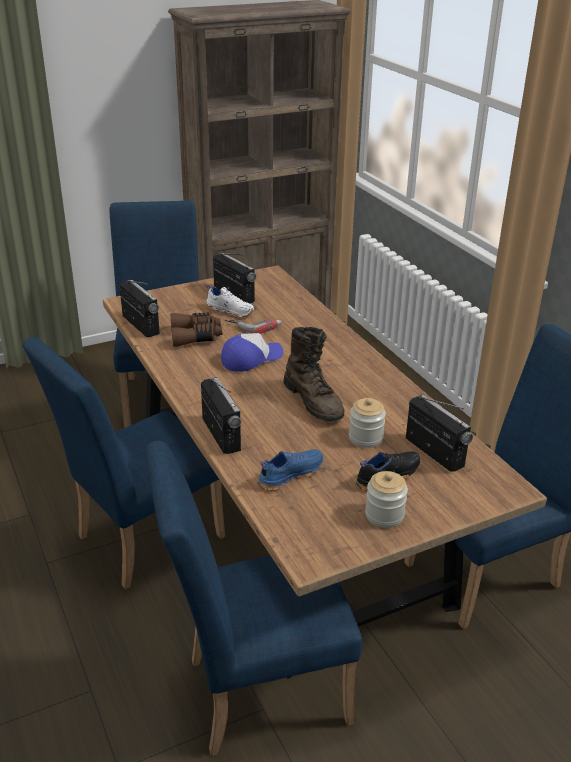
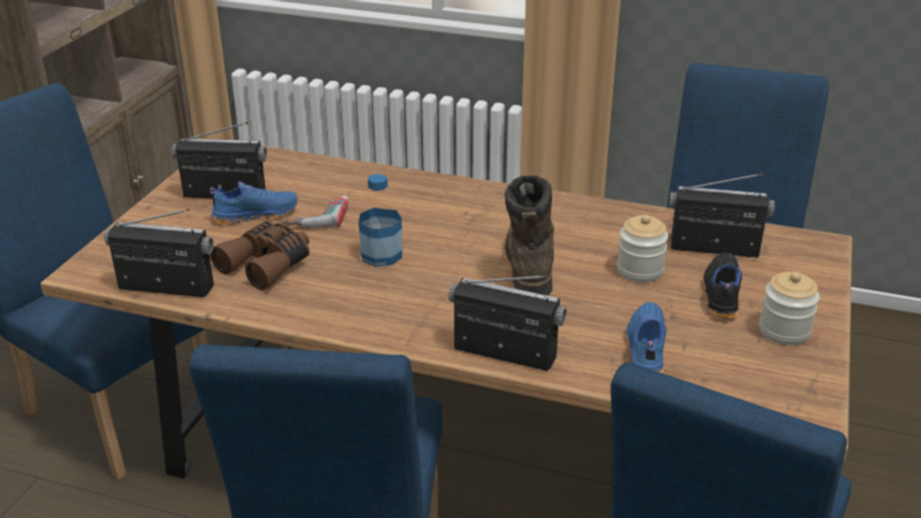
camera: 45 degrees left, 0 degrees up
(230, 311) = (255, 214): white shoe -> blue shoe
(251, 358) = (381, 255): cap -> bottle
(314, 401) = (529, 263): brown boot -> brown boot turned 105 degrees counterclockwise

